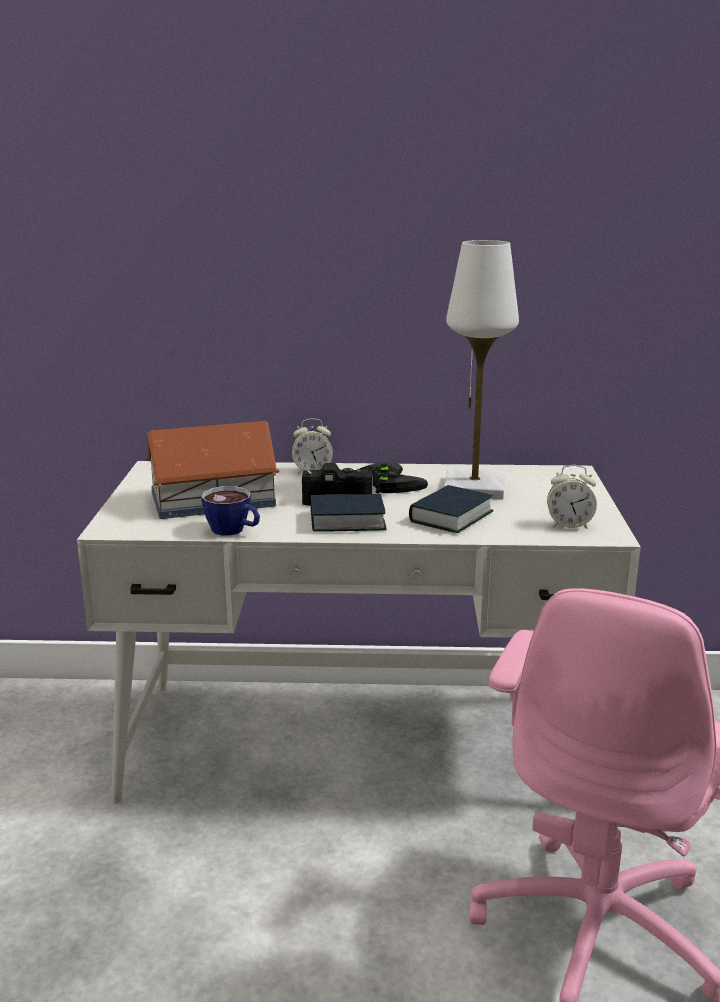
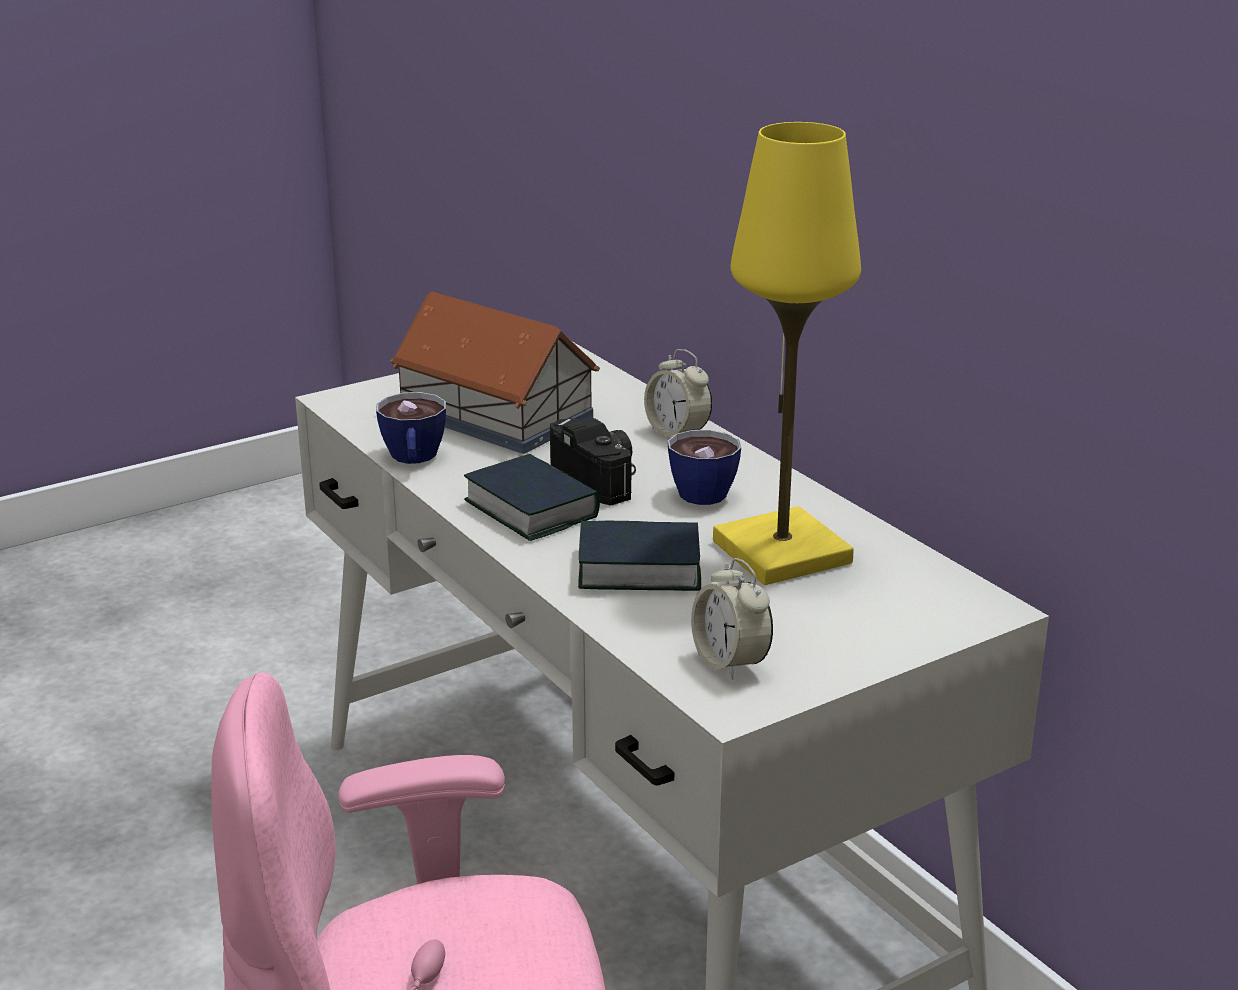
camera: 55 degrees right, 5 degrees up
(387, 483) = (708, 490): black game controller -> cup
(474, 488) = (781, 552): white table lamp -> yellow table lamp

